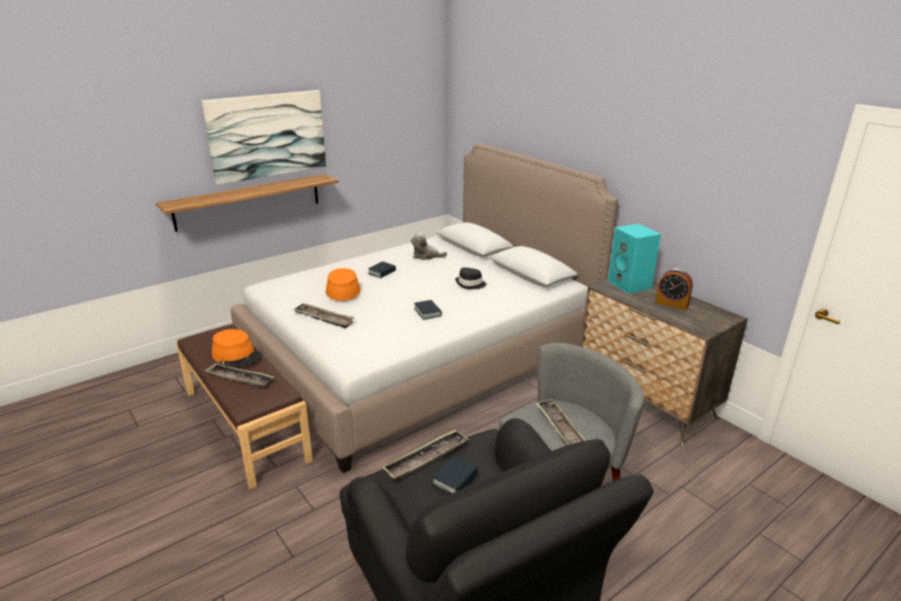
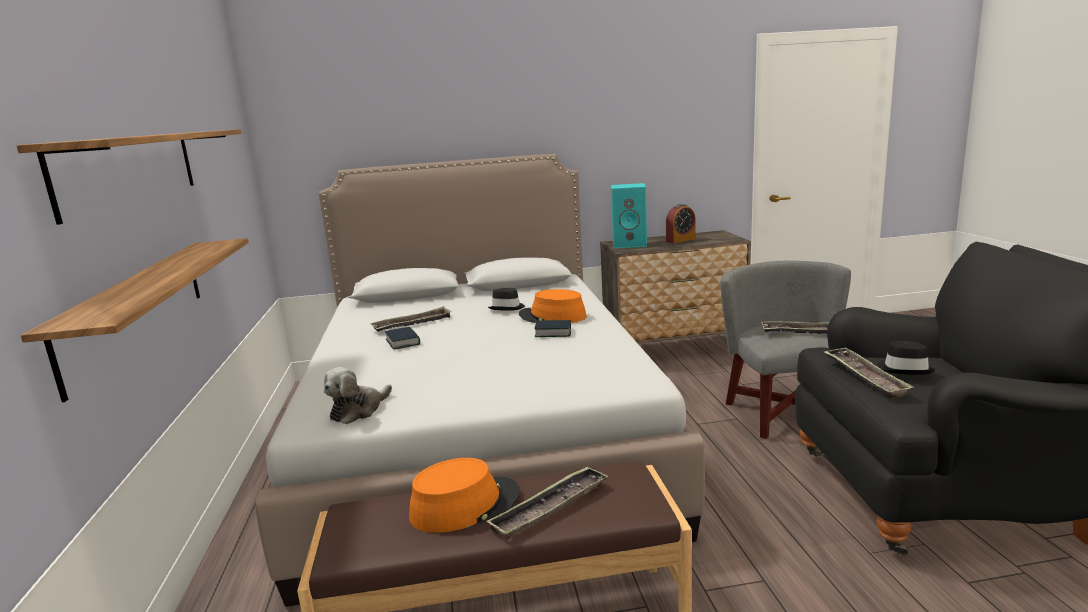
camera: 60 degrees left, 10 degrees down
(267, 135) = (131, 169): picture -> shelf
(323, 318) = (496, 388): tray -> tray (412, 324)
(342, 289) = (422, 366): orange hat -> orange hat (552, 316)
(426, 256) = (394, 317): plush toy -> plush toy (358, 410)
(455, 479) = (904, 369): book -> black hat

